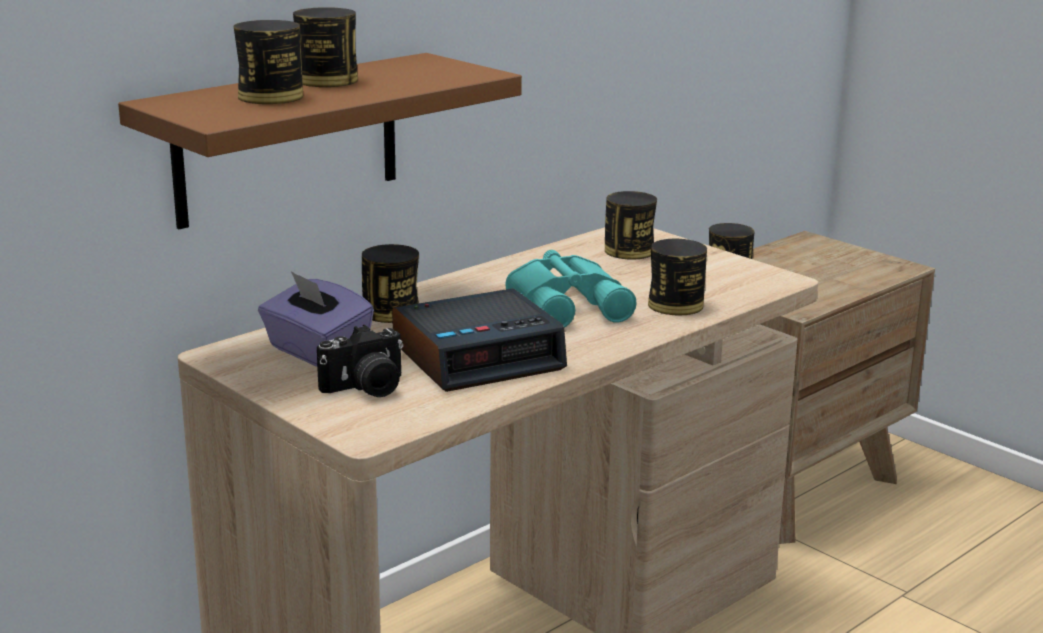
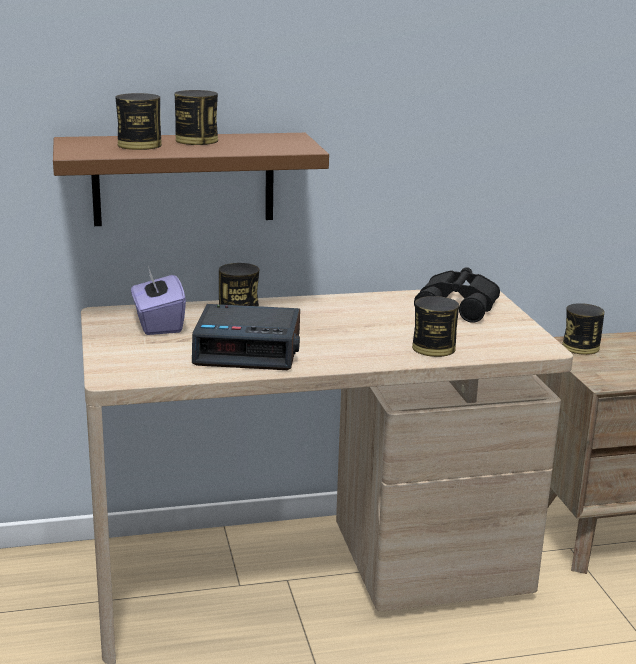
camera: 30 degrees right, 0 degrees up
(366, 388) = (153, 352): camera -> none
(569, 305) = (359, 331): turquoise binoculars -> none
(629, 251) = (459, 306): can -> black binoculars

